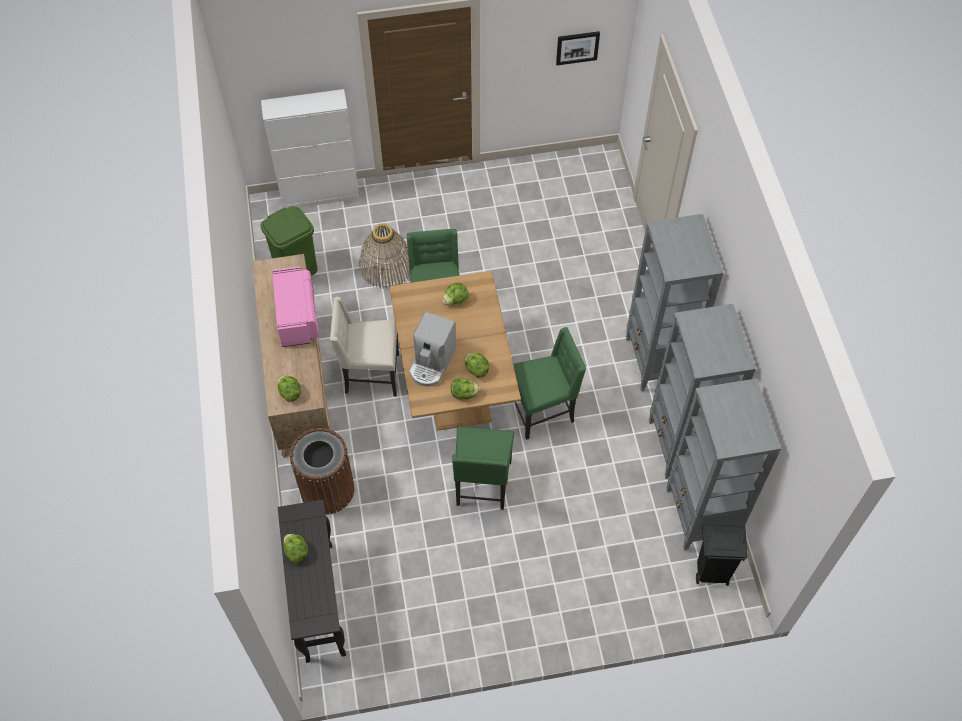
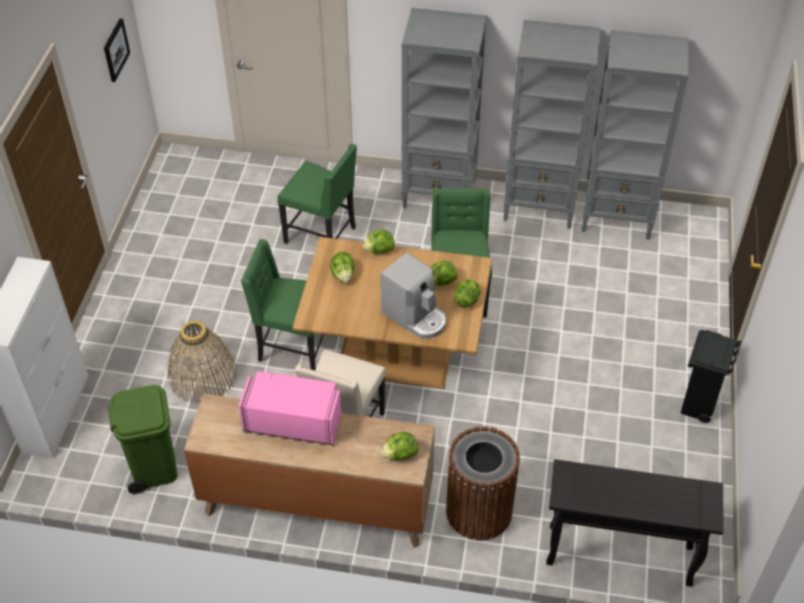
camera: 70 degrees left, 10 degrees down
(296, 551) = (614, 501): lettuce -> lettuce (379, 250)
(482, 485) = (525, 368): green chair -> green chair (322, 235)
(710, 573) = (677, 229): black trash can -> black trash can (697, 407)

